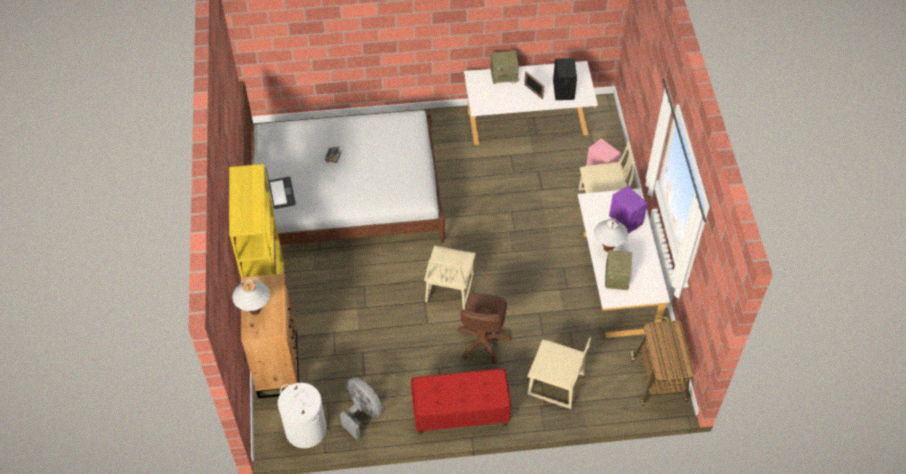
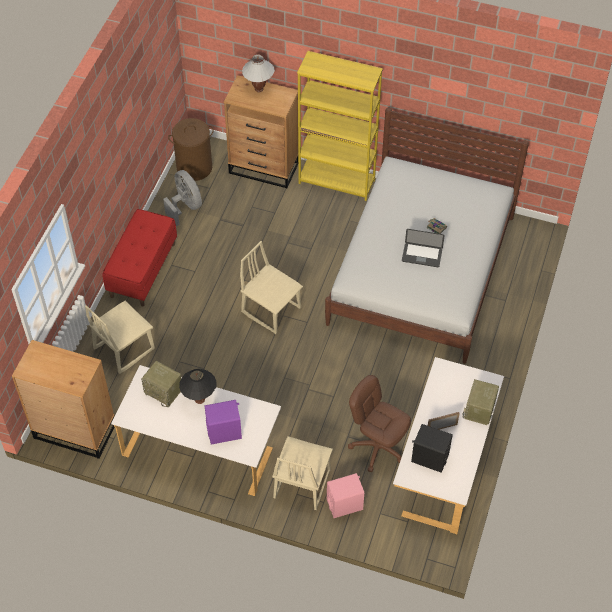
camera: 115 degrees right, 0 degrees up
(282, 193) = (410, 178): laptop -> laptop (421, 255)
(305, 430) = (194, 167): white laundry basket -> brown laundry basket
(362, 413) = (185, 206): grey fan -> grey fan turned 105 degrees counterclockwise
(482, 342) = (200, 312): brown office chair -> brown office chair (377, 447)
(608, 248) = (200, 400): white table lamp -> black table lamp
(659, 381) = (74, 430): cart -> brown dresser

